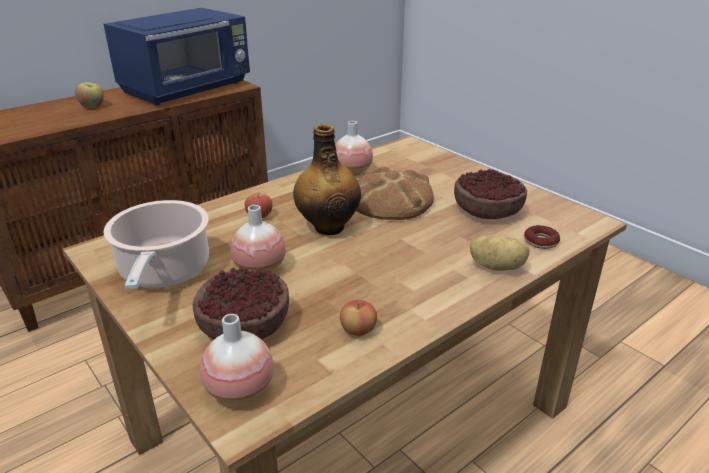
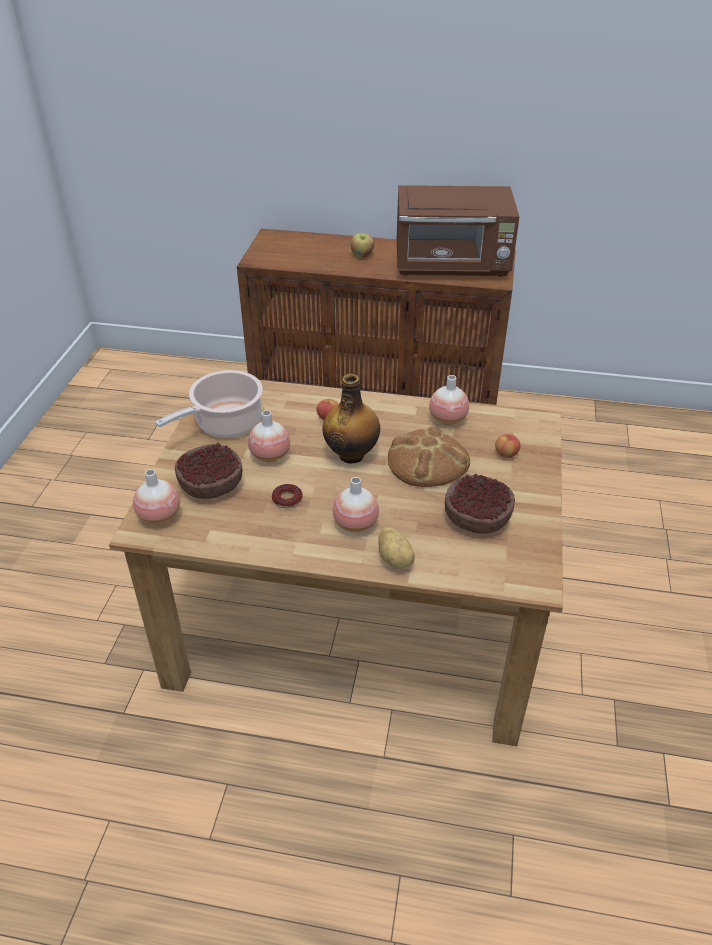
camera: 50 degrees right, 10 degrees up
(188, 89) = (452, 266): blue microwave -> brown microwave
(358, 330) = (252, 530): apple -> apple (506, 454)
(426, 266) = (355, 524): none -> vase
(541, 241) = (462, 567): donut -> donut (287, 499)

